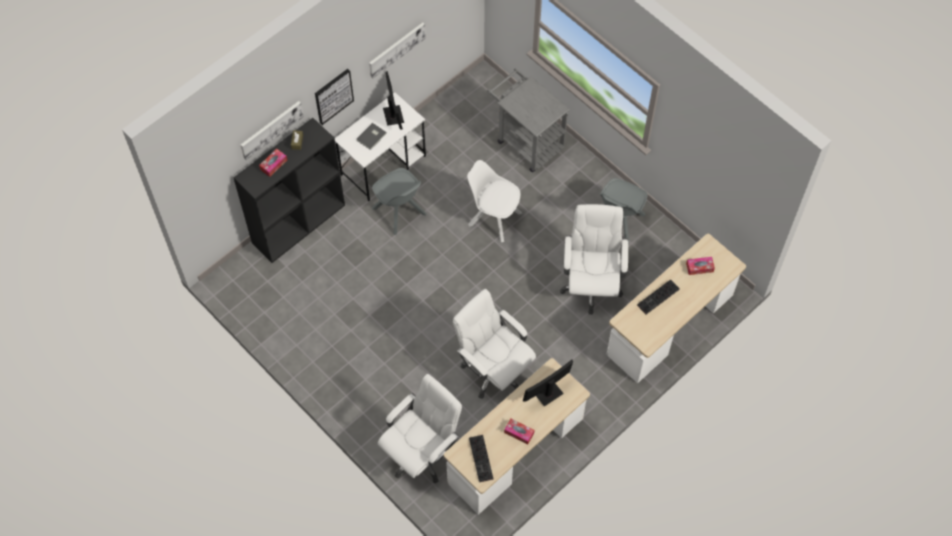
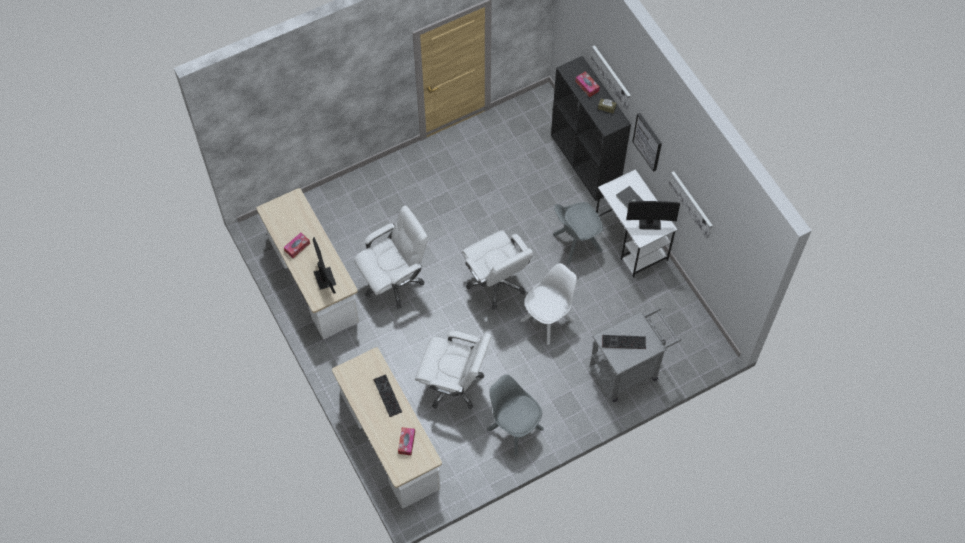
camera: 105 degrees right, 0 degrees up
(421, 453) = (337, 209): white office chair -> white office chair (497, 282)
(482, 459) = (284, 214): keyboard -> keyboard (623, 343)

